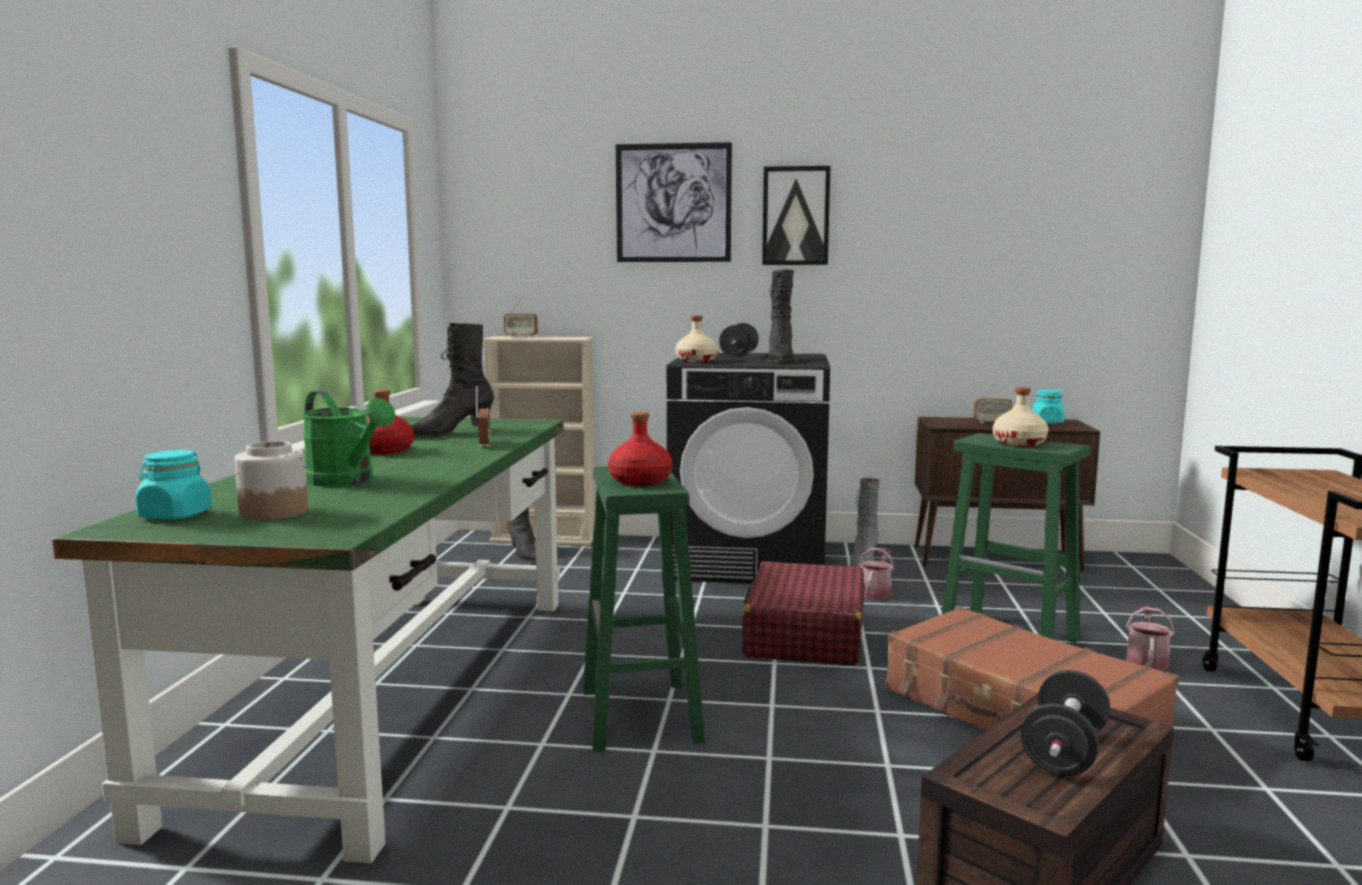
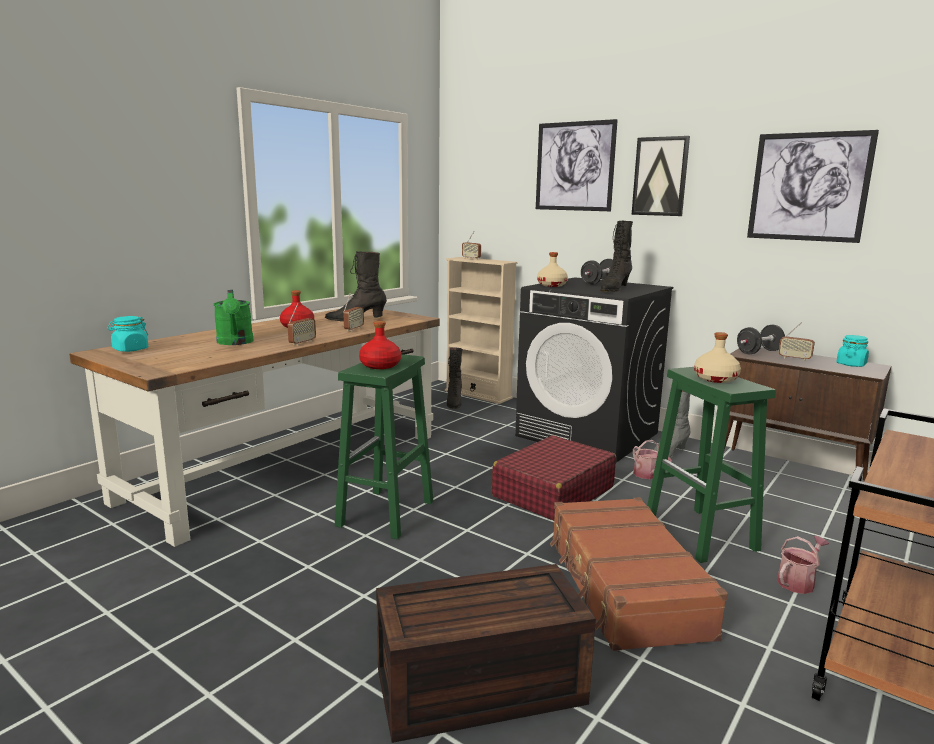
camera: 30 degrees right, 5 degrees up
(273, 512) = (166, 354): jar -> none
(395, 691) = (289, 465): green desk -> brown desk
(460, 468) = (302, 343): none -> radio
(876, 592) = (648, 475): watering can -> watering can turned 105 degrees clockwise
(973, 227) = (808, 187): none -> picture
(1064, 752) = (484, 606): black dumbbell -> black dumbbell (759, 352)

